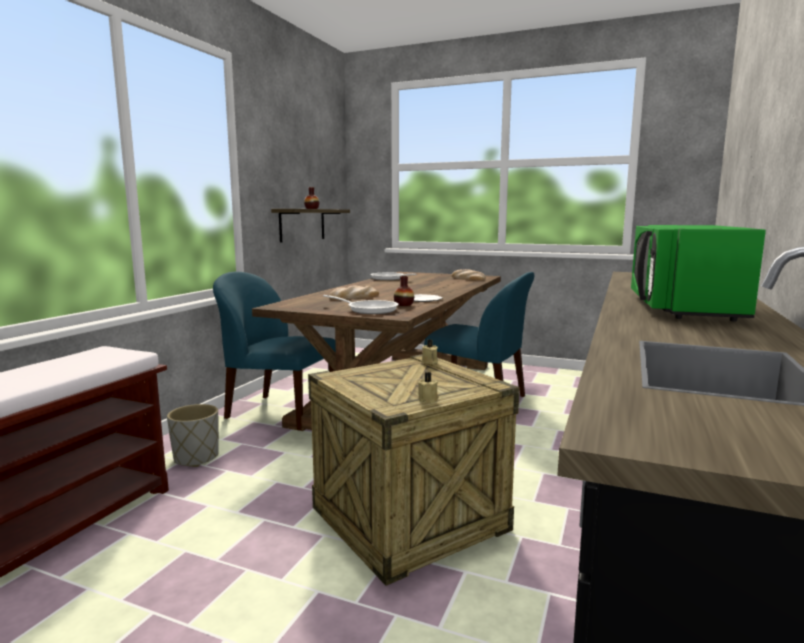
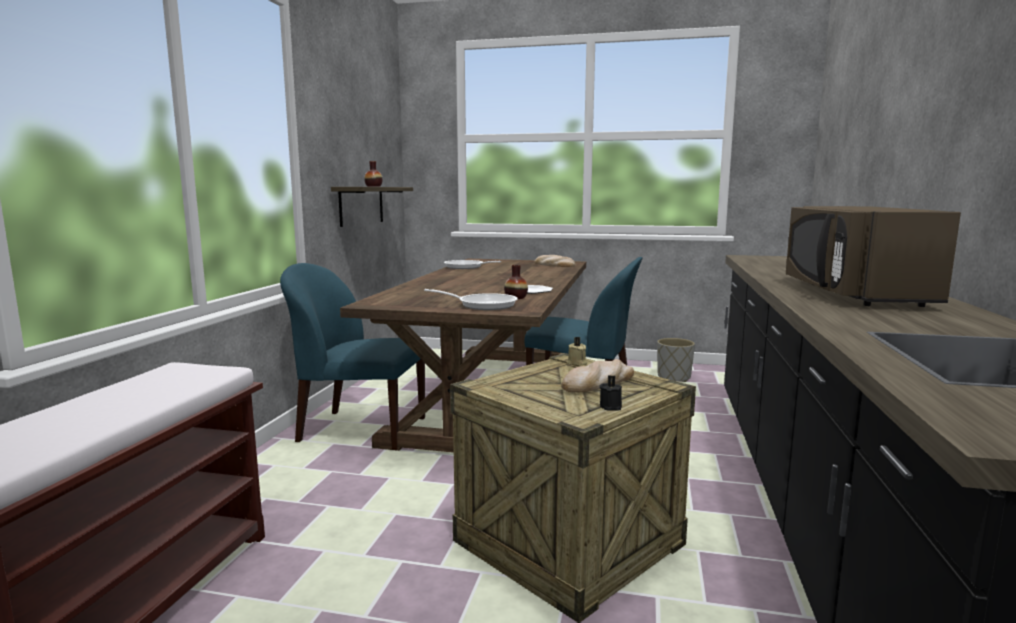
camera: 10 degrees left, 0 degrees up
(196, 458) = (282, 493): grey planter -> grey planter (673, 377)
(354, 297) = (449, 290): bread -> bread (598, 382)
(429, 399) = (611, 406): beige candle -> black candle
(681, 308) = (852, 294): green microwave -> brown microwave

